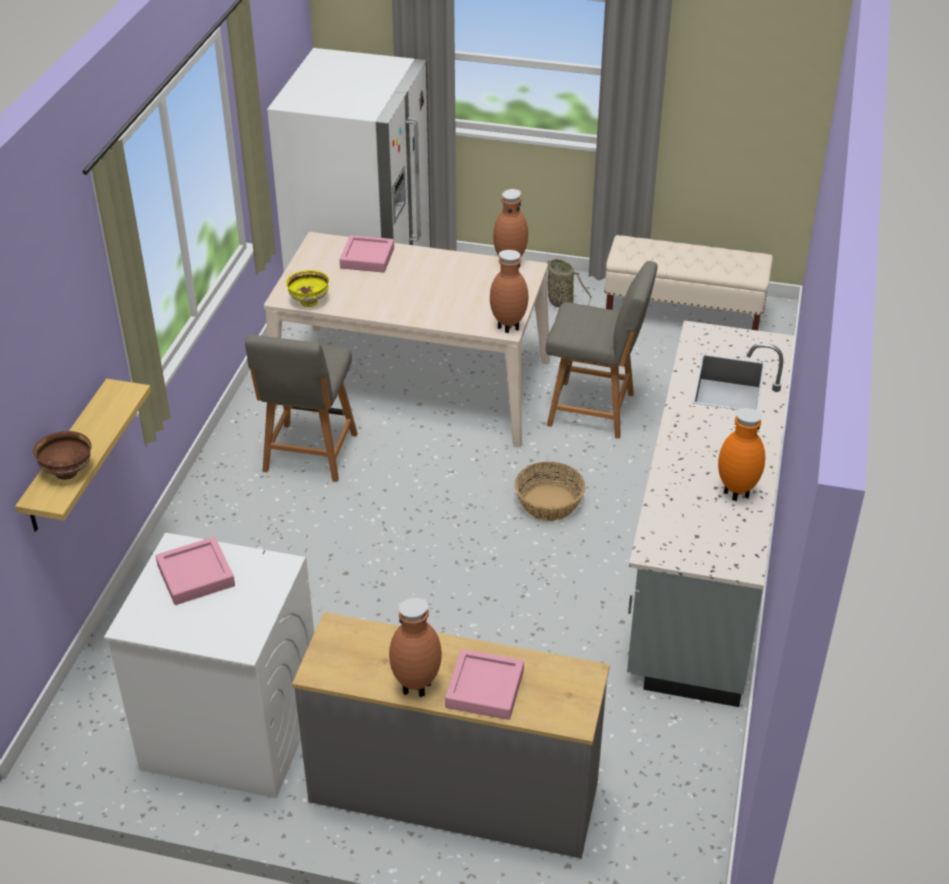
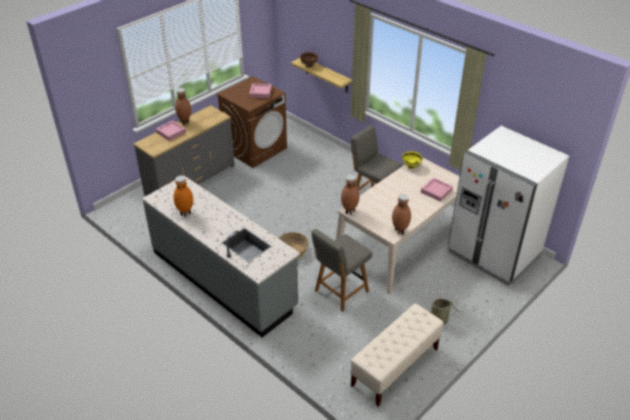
camera: 120 degrees right, 0 degrees up
(230, 730) = (255, 149): white washing machine -> brown washing machine

